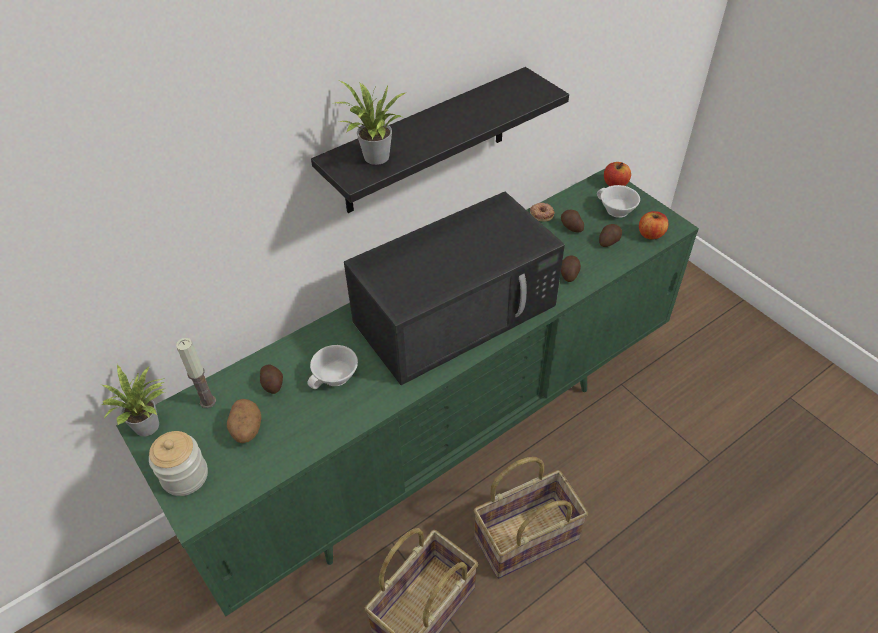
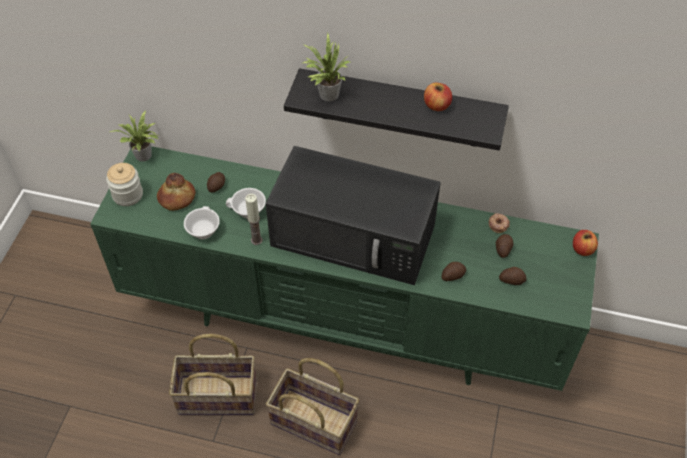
camera: 50 degrees right, 5 degrees up
(208, 401) = (180, 168): candle -> candle (256, 240)
(247, 430) = (177, 198): potato -> bread
(615, 210) = (551, 265): white cup -> white cup (202, 230)
(650, 234) = (547, 302): apple -> apple (437, 105)

